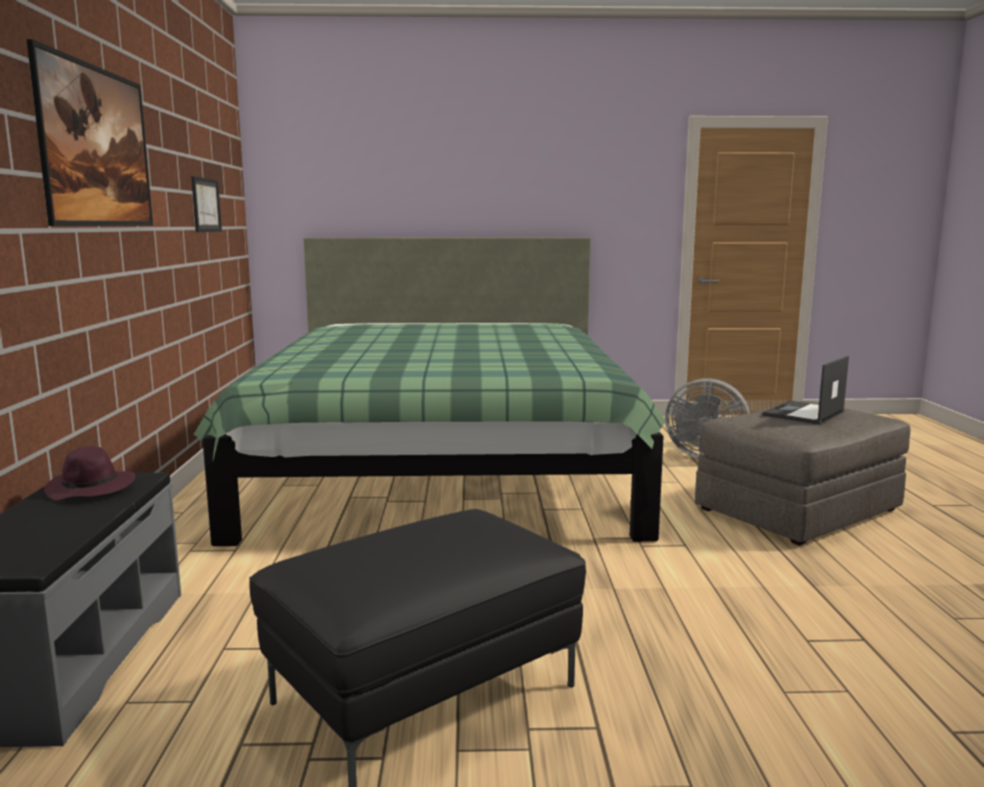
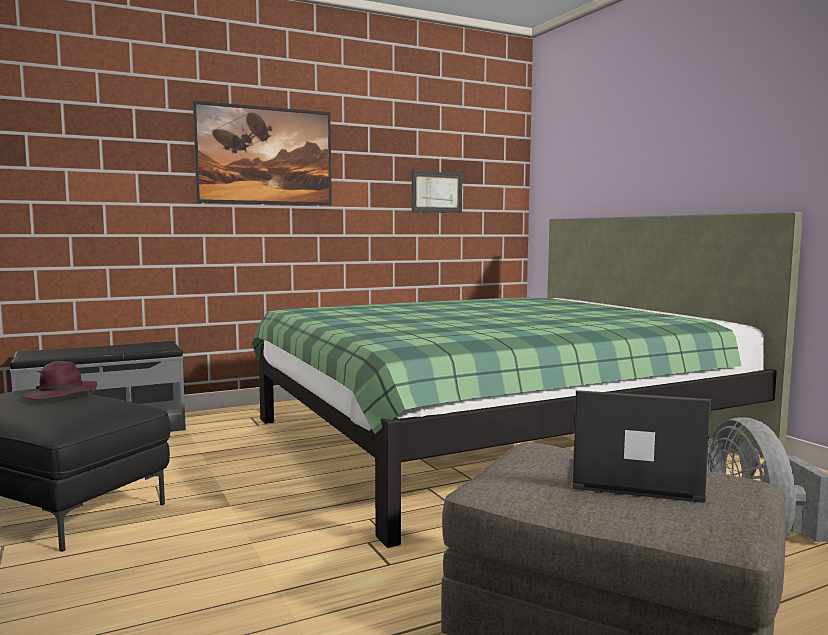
camera: 65 degrees right, 5 degrees down
(92, 489) = (142, 346): purple hat -> purple hat (61, 395)

